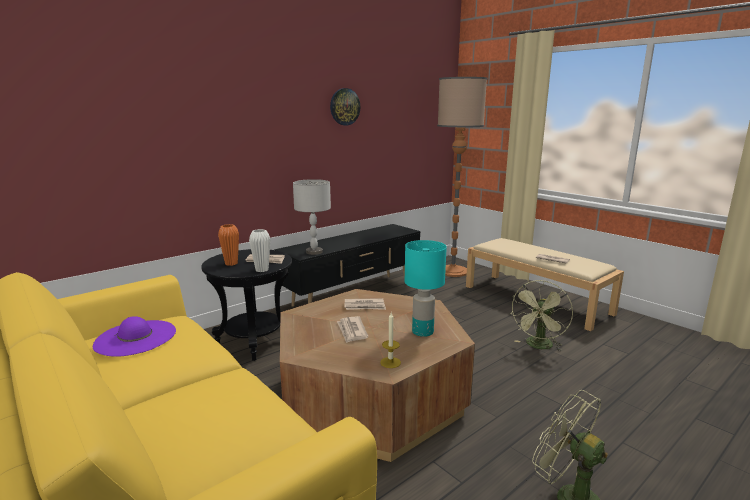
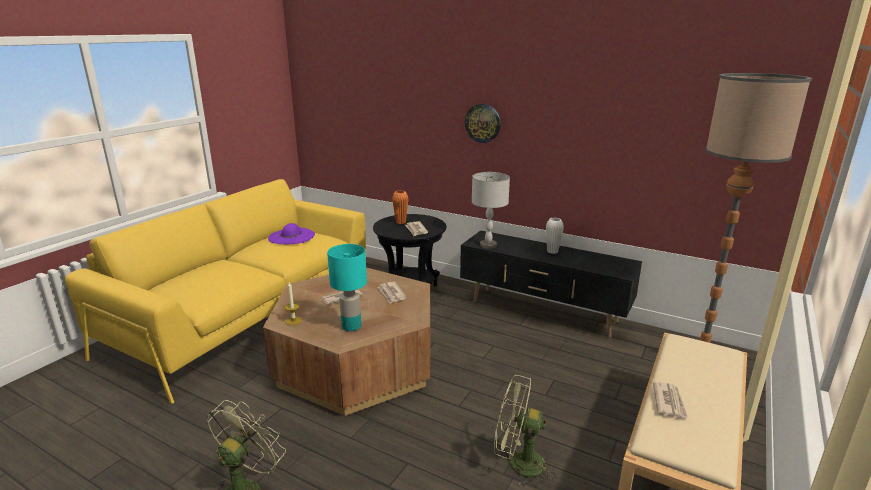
camera: 70 degrees right, 5 degrees up
(262, 270) = (393, 233): white vase -> white vase (552, 251)
(344, 107) = (583, 102): wall clock -> wall clock (483, 123)

